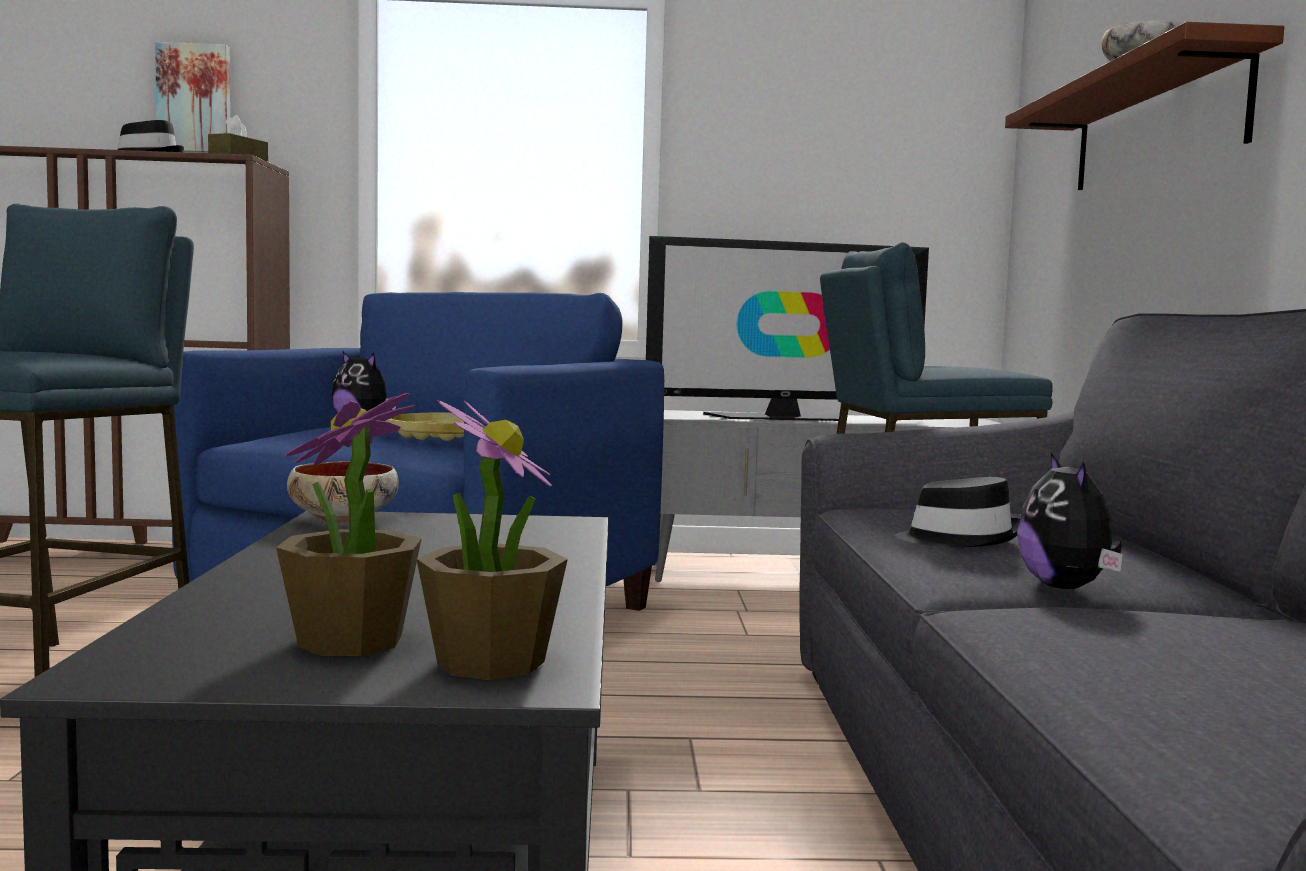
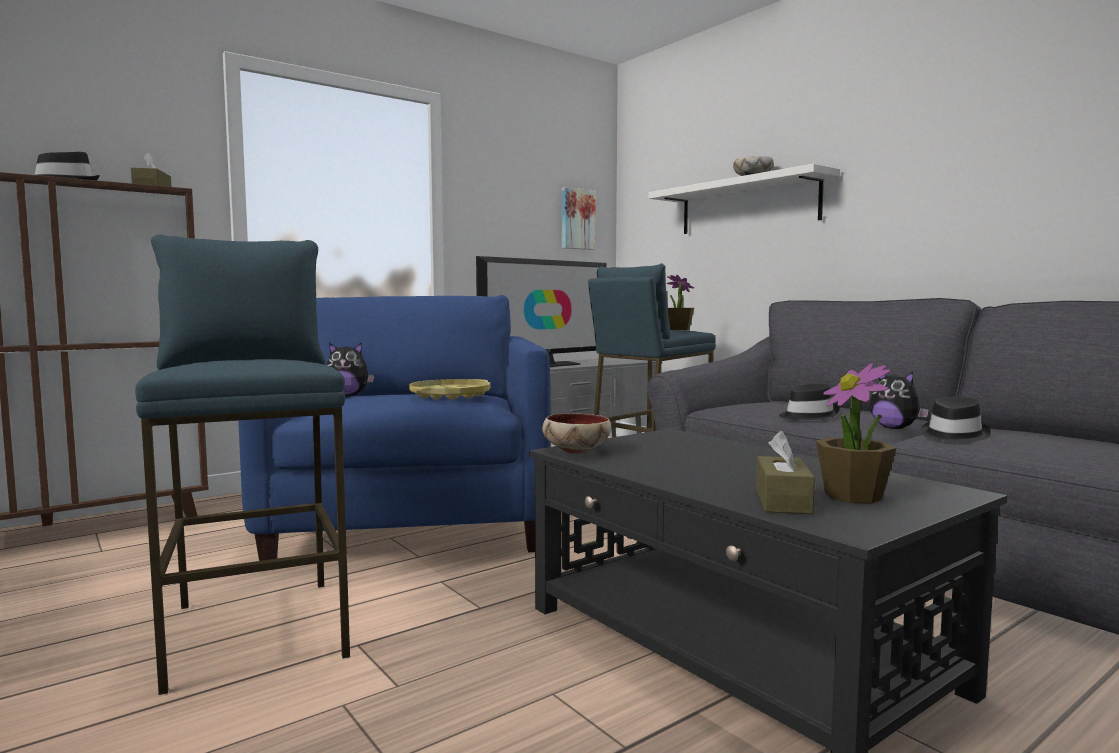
camera: 35 degrees left, 0 degrees up
(195, 99) = (76, 132): picture -> picture (577, 219)
(235, 622) = (783, 501): none -> brown tissue box
(490, 662) = (920, 490): potted plant -> potted plant (678, 329)
(1102, 615) = (952, 434): none -> black hat
(1156, 125) = (747, 205): brown shelf -> white shelf

